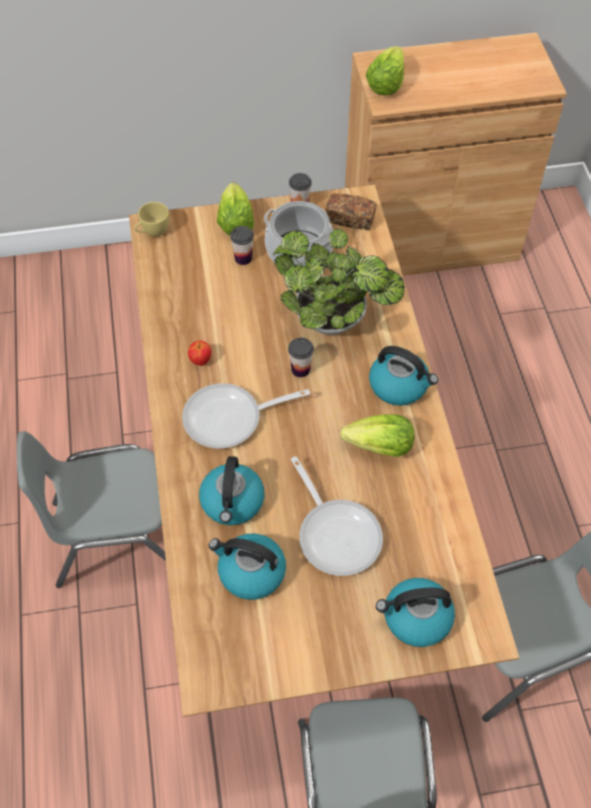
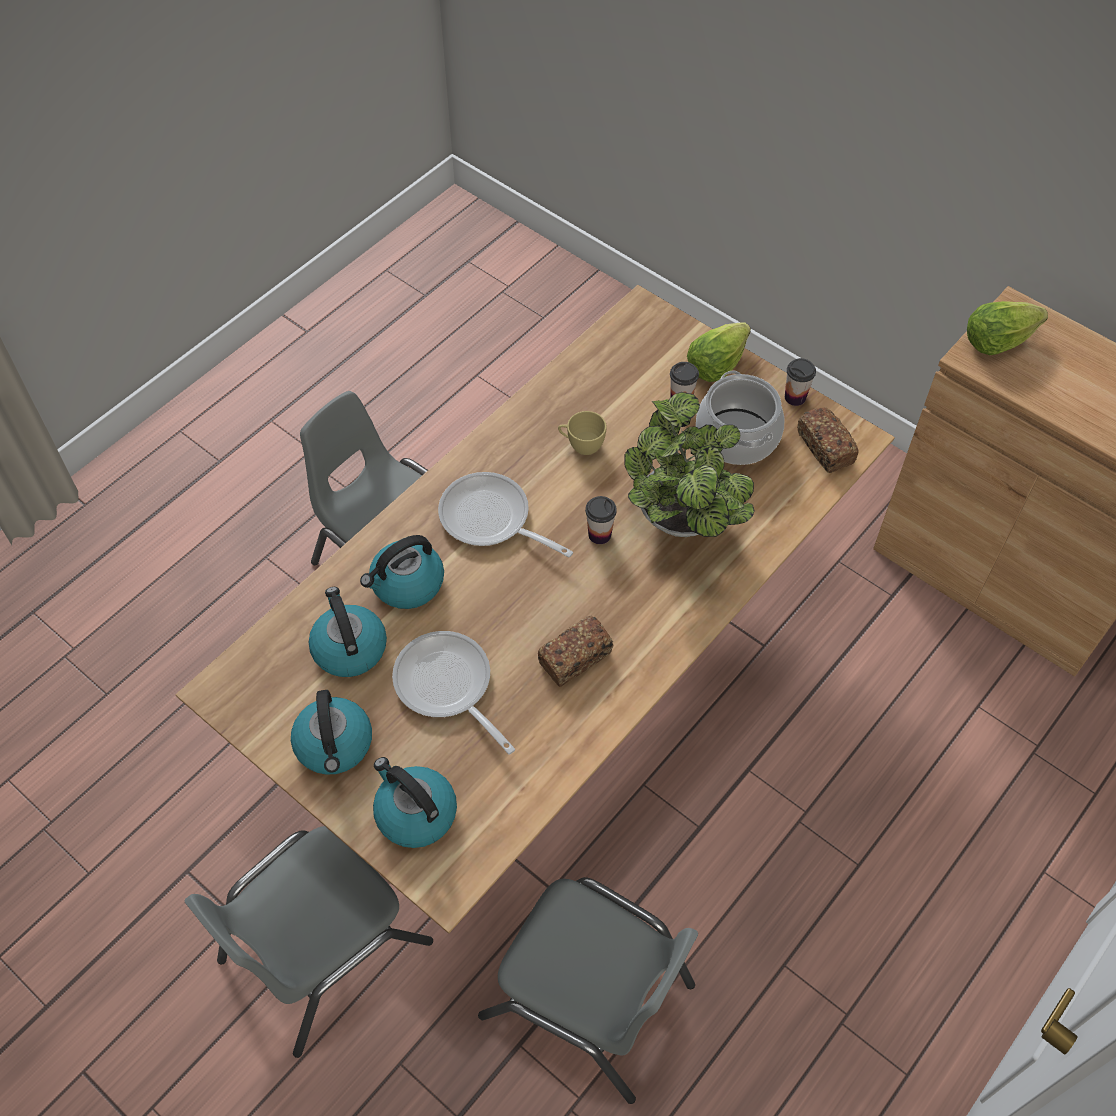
camera: 50 degrees right, 0 degrees up
(153, 232) = (636, 315): yellow cup -> yellow cup (581, 445)
(200, 361) = (531, 453): apple -> none
(336, 533) = (447, 687): frying pan -> frying pan turned 120 degrees clockwise
(380, 447) = (575, 659): lettuce -> bread
(399, 385) = (663, 627): kettle -> kettle (335, 745)

